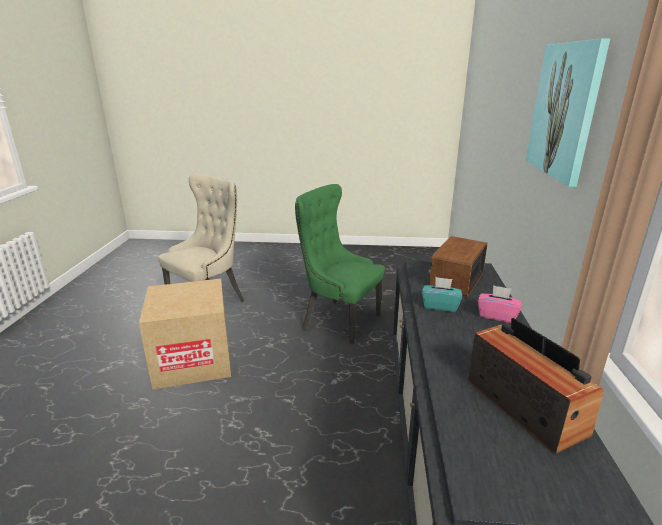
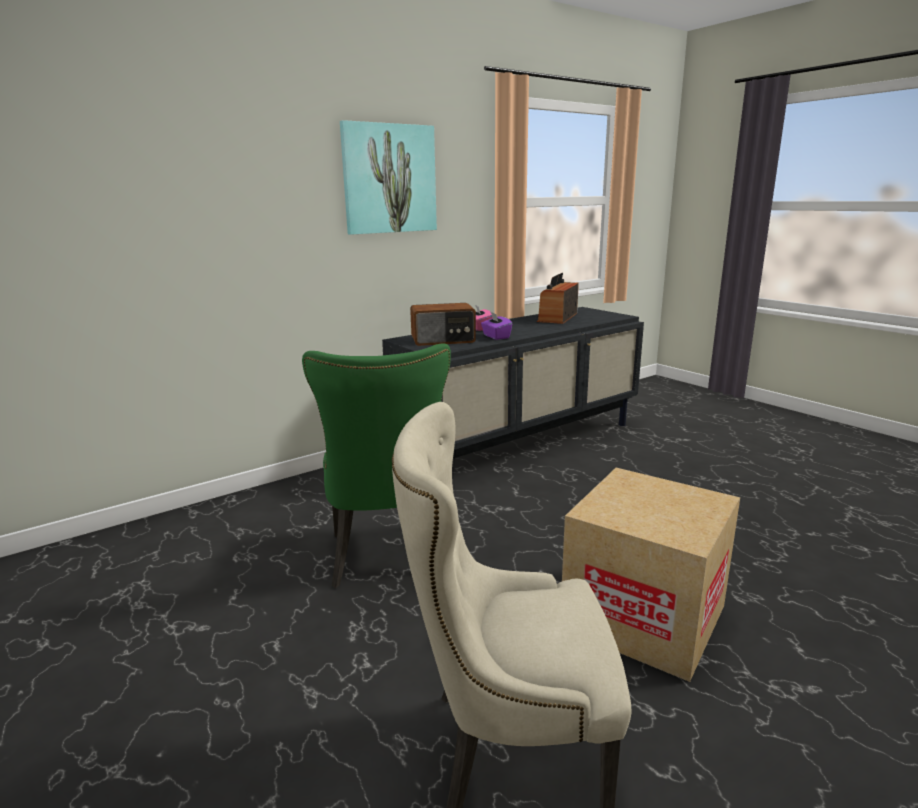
camera: 130 degrees left, 5 degrees down
(440, 306) = (496, 337): turquoise tissue box -> purple tissue box

